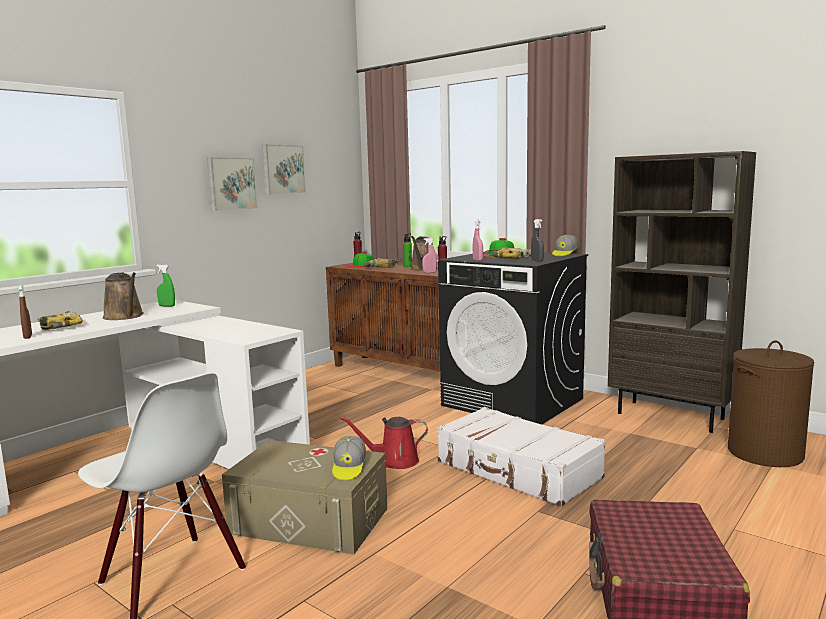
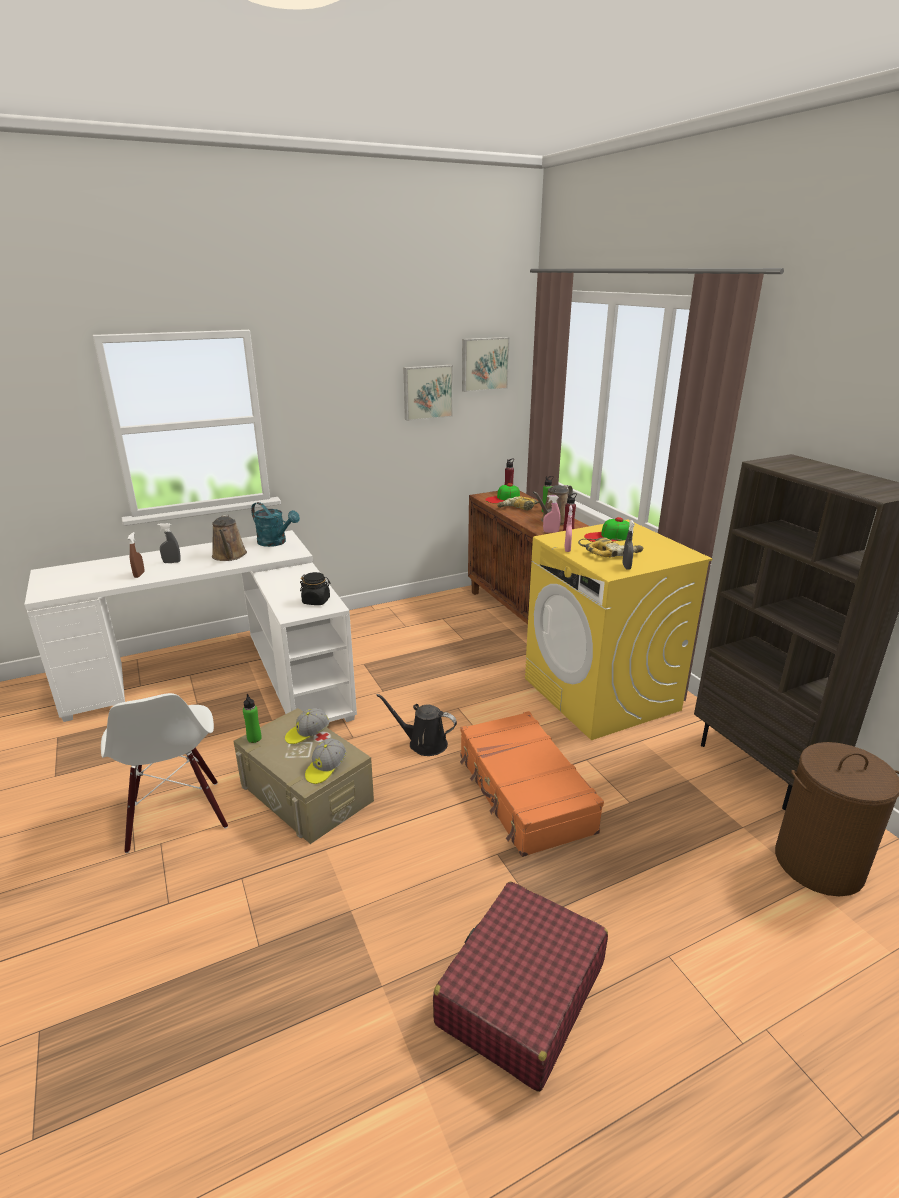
camera: 25 degrees right, 15 degrees up
(58, 327) = (172, 562): power drill -> grey spray bottle
(167, 306) = (276, 542): green spray bottle -> turquoise watering can
(231, 184) = (365, 411): picture -> picture (484, 364)
(245, 467) = (254, 738): none -> green bottle
(261, 330) = (316, 601): none -> black jar
(394, 461) = (424, 743): red watering can -> black watering can
(513, 402) = (601, 694): black washing machine -> yellow washing machine
(517, 470) = (523, 793): white suitcase -> orange suitcase
(564, 254) = (683, 553): cap -> cap (307, 734)

